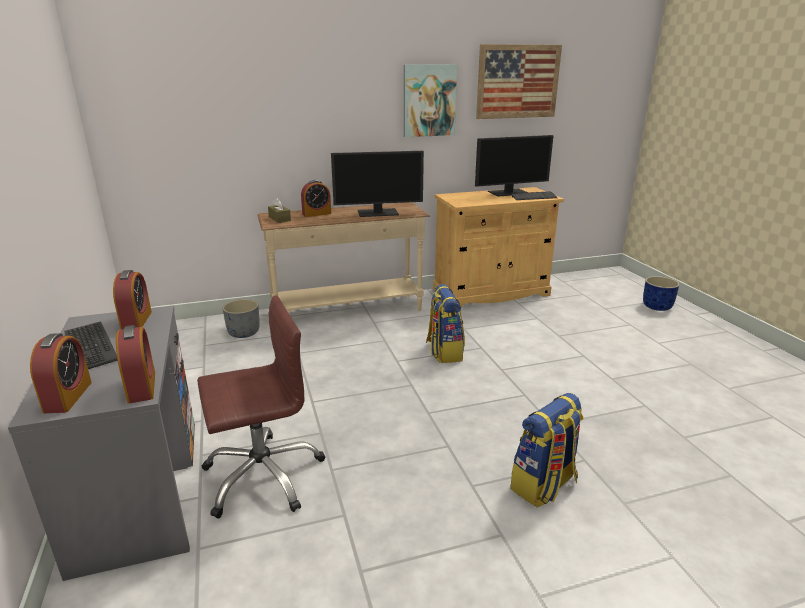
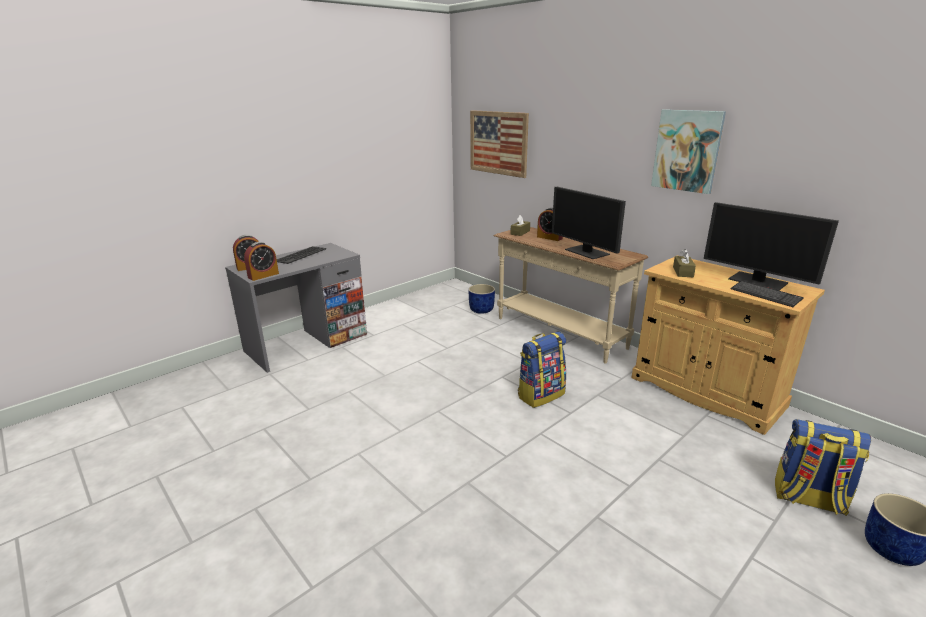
camera: 65 degrees right, 0 degrees up
(136, 321) = (334, 254): alarm clock -> none
(243, 333) = (481, 310): grey planter -> blue planter
(263, 475) = (332, 371): brown office chair -> none
(472, 201) = (683, 272): none -> brown tissue box
(518, 81) = (819, 139): picture -> picture (498, 143)
(544, 485) = (374, 492): backpack -> backpack (808, 499)

